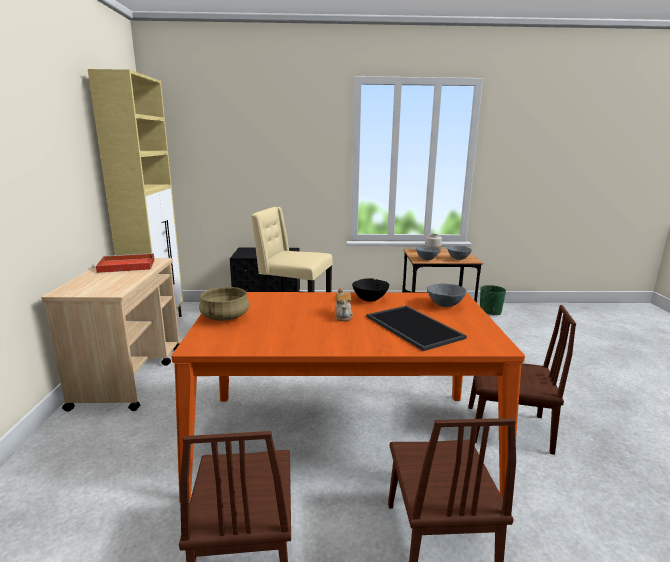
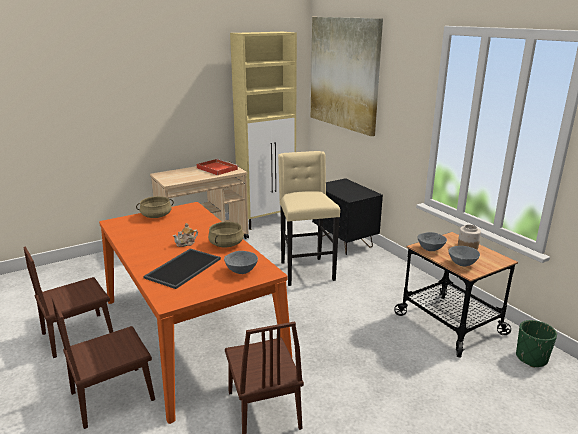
camera: 60 degrees right, 5 degrees up
(216, 132) = (344, 73): none -> picture
(370, 300) = (226, 244): black bowl -> beige cooking pot

